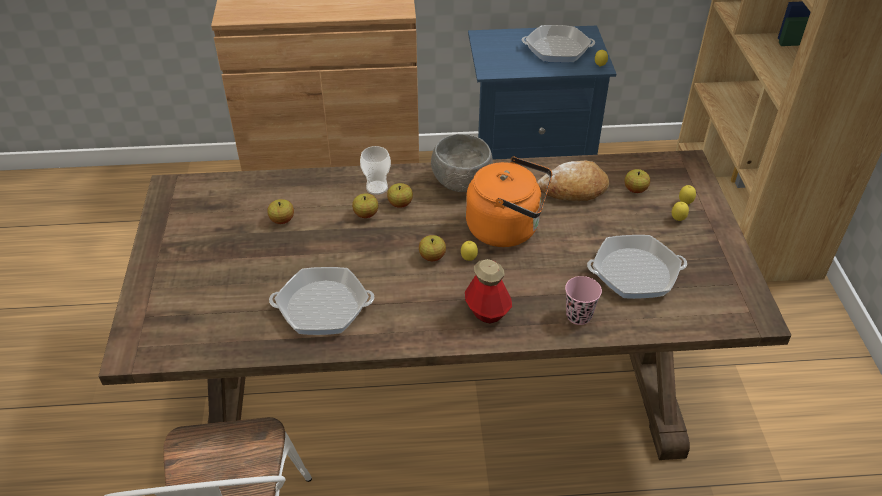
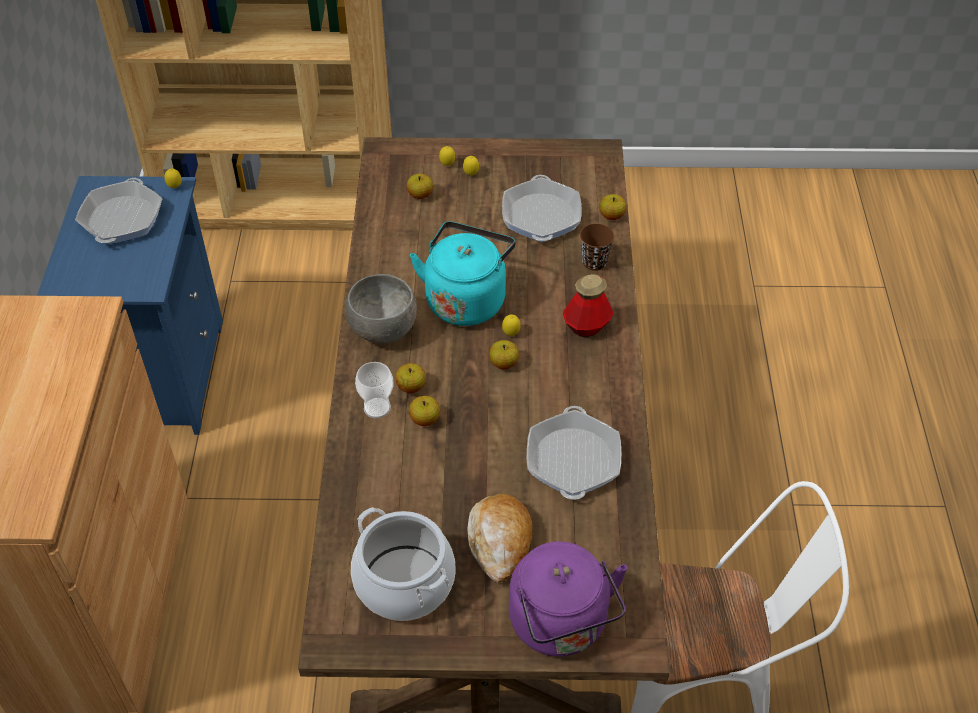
camera: 85 degrees left, 5 degrees up
(156, 305) = (561, 625): none -> purple kettle
(211, 217) = (404, 582): none -> cooking pot
(282, 220) = (423, 503): apple -> apple (612, 216)
(507, 228) = (466, 299): orange kettle -> turquoise kettle
(573, 189) = (412, 240): bread -> bread (500, 542)
(578, 315) = (594, 262): pink cup -> brown cup

